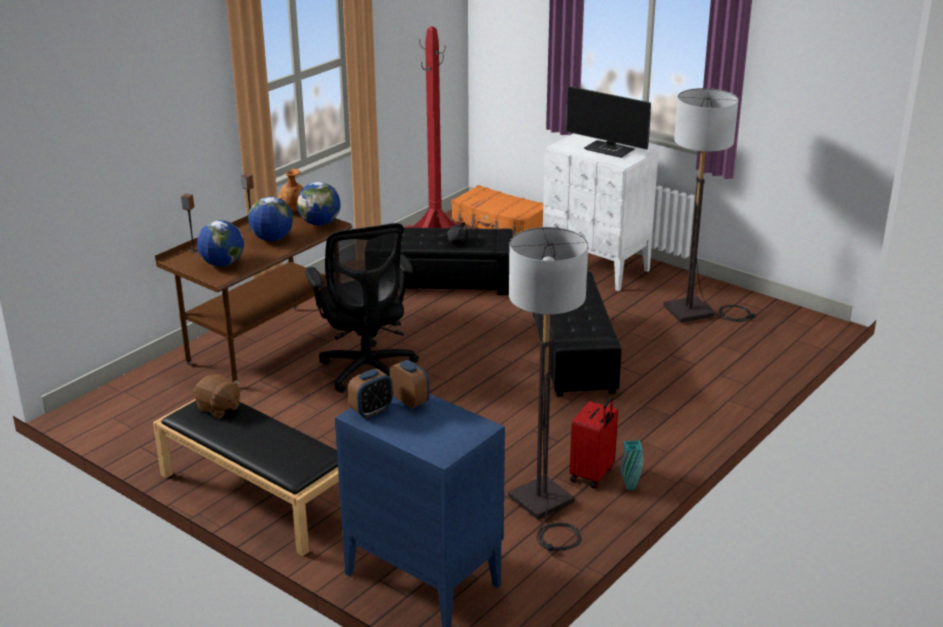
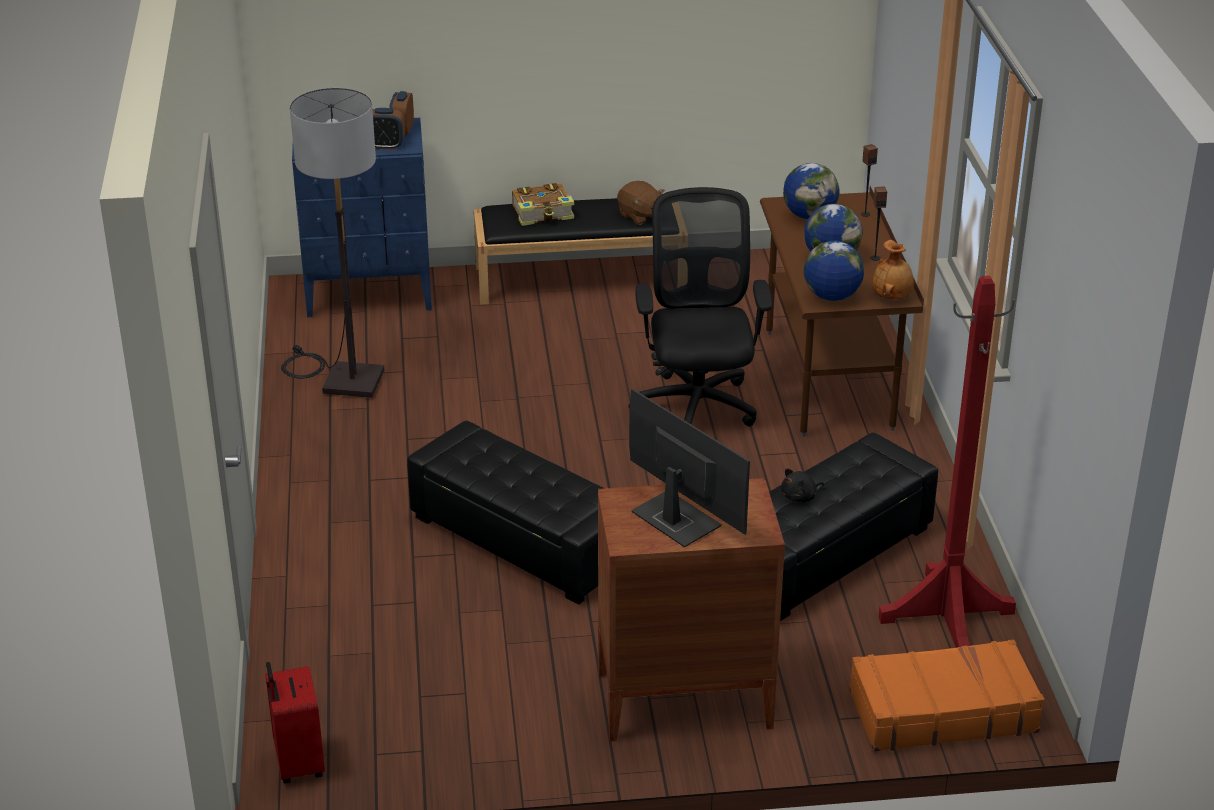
camera: 135 degrees right, 5 degrees up
(218, 408) = (640, 216): brown plush toy -> brown plush toy turned 120 degrees counterclockwise
(272, 449) = (543, 213): none -> book
(365, 367) = (698, 411): black office chair -> black office chair turned 60 degrees clockwise
(593, 475) = (336, 425): red suitcase -> red suitcase (297, 764)
(595, 269) = (682, 698): white dresser -> brown dresser
(610, 150) = (674, 519): monitor -> monitor turned 60 degrees clockwise
(629, 487) = (290, 432): turquoise vase -> none
(702, 313) = (448, 697): floor lamp -> none

